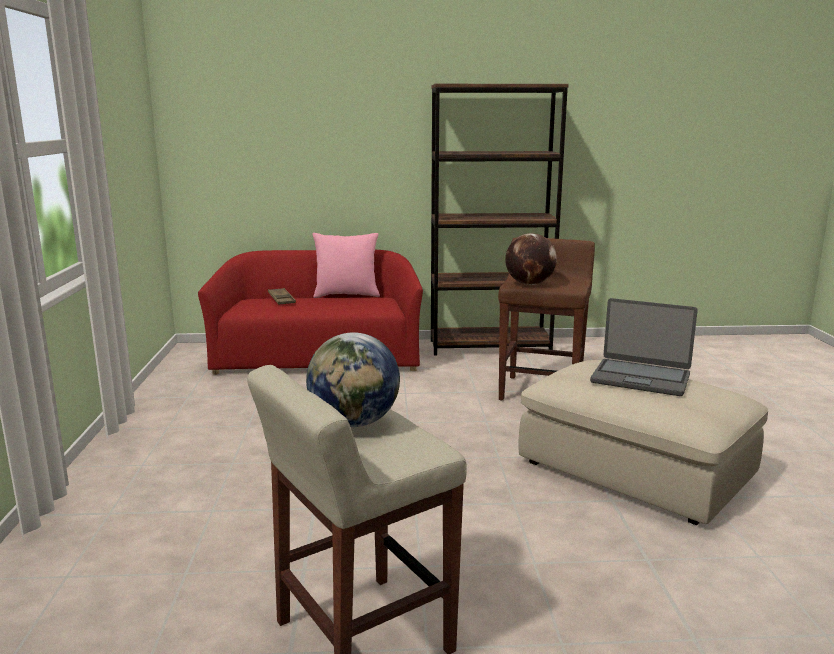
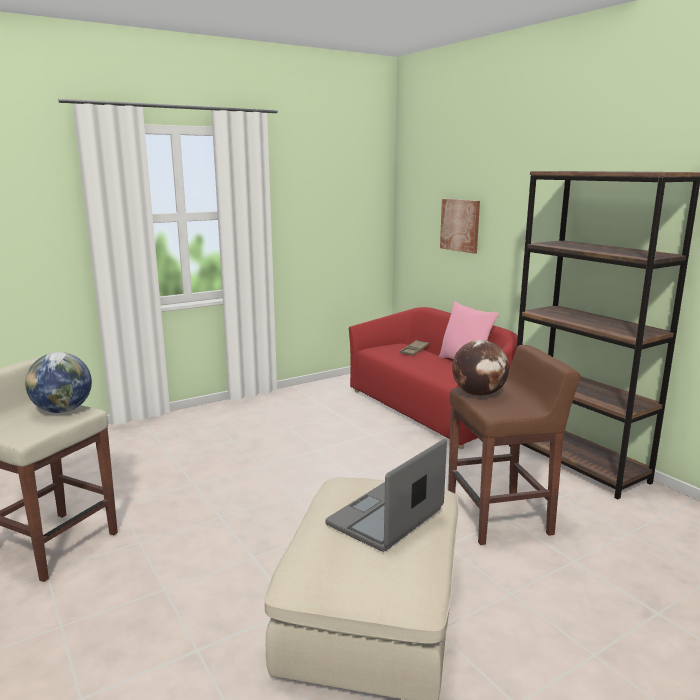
camera: 60 degrees right, 0 degrees up
(287, 148) = (460, 225): none -> picture
(640, 378) = (386, 518): laptop -> laptop turned 45 degrees clockwise

